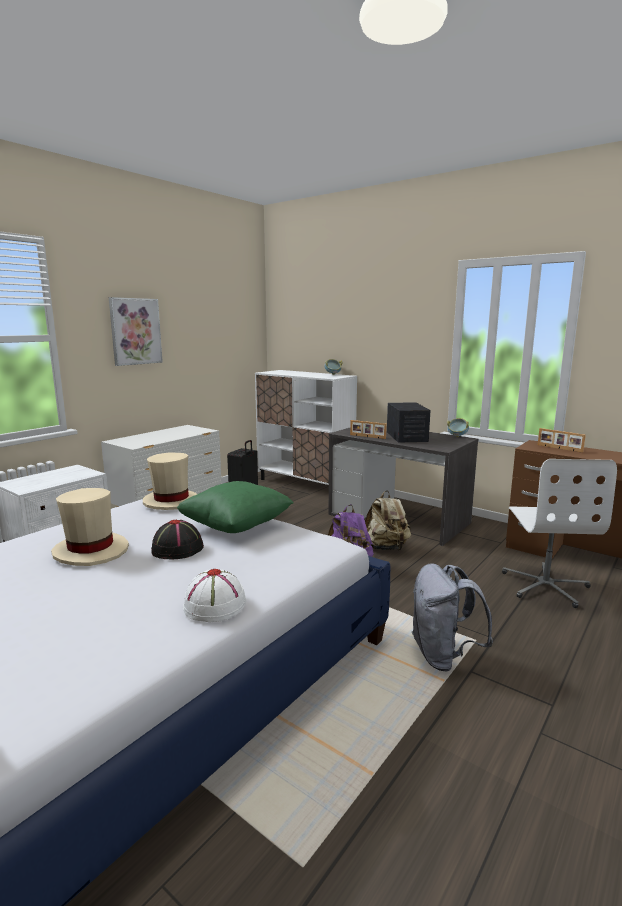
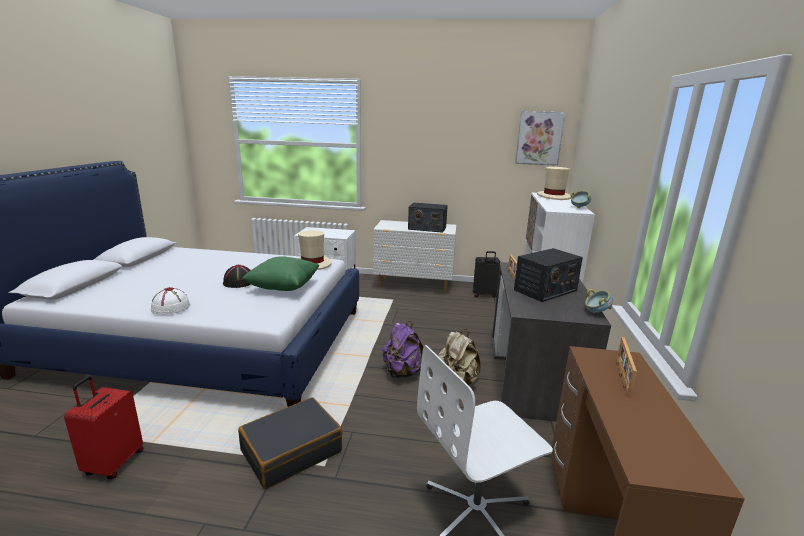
camera: 60 degrees right, 5 degrees up
(91, 551) = (229, 267): beige hat -> beige hat (554, 197)
(135, 331) = (420, 145): picture -> picture (539, 138)
(178, 433) = (427, 228): none -> radio
(402, 824) = (113, 463): none -> red suitcase
(443, 656) = (291, 451): grey backpack -> black suitcase

